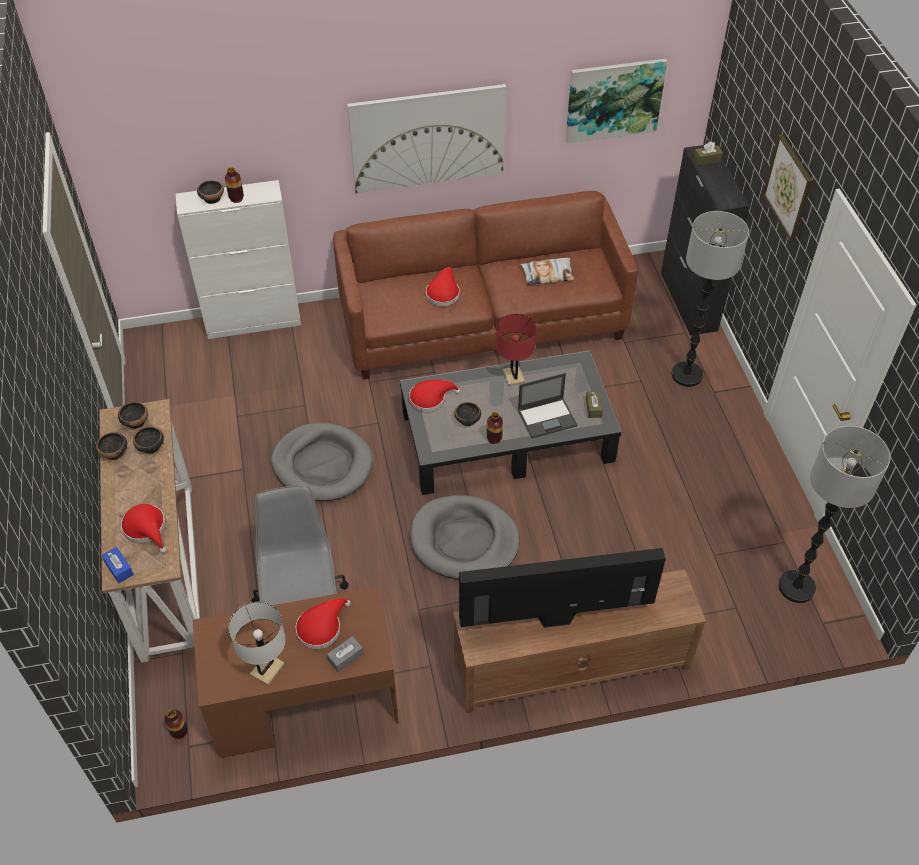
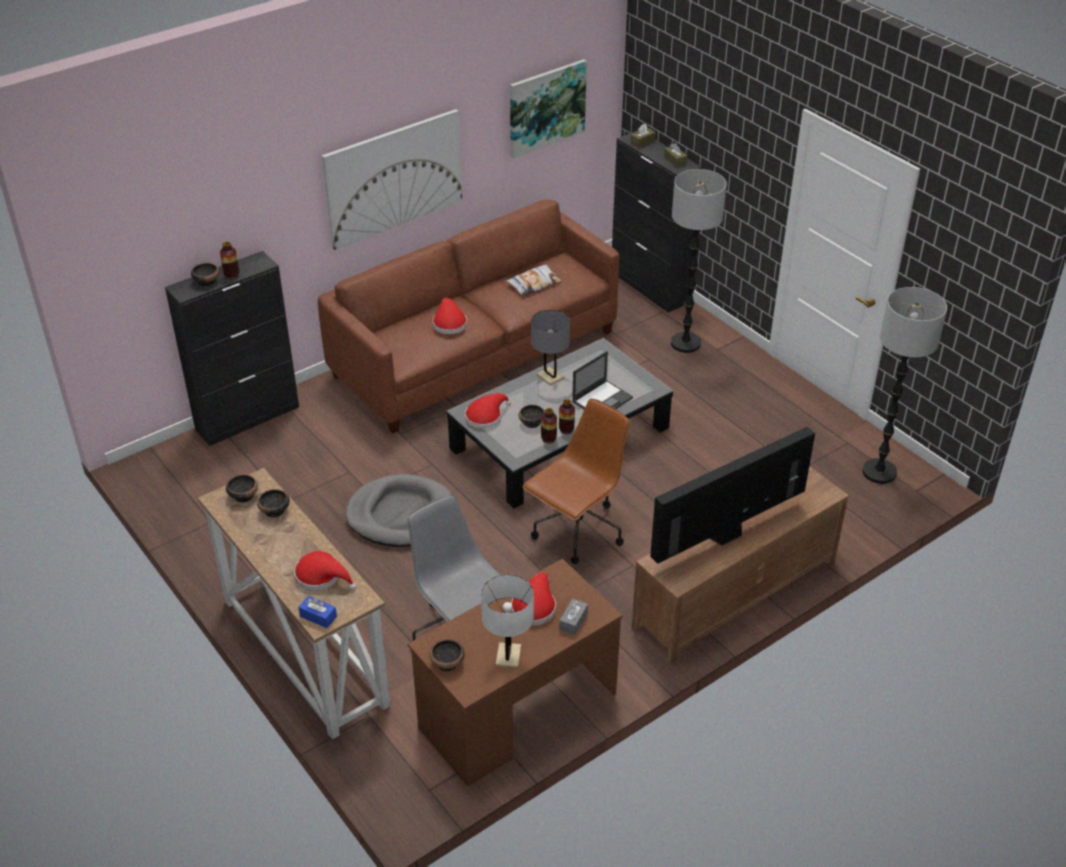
camera: 25 degrees left, 10 degrees down
(114, 452) = (241, 527): bowl -> bowl (447, 663)
(179, 732) = (412, 781): vase -> vase (548, 439)
(254, 322) = (248, 418): white cabinet -> black cabinet
(464, 540) = (577, 531): grey dog bed -> brown office chair
(513, 376) = (550, 377): red table lamp -> grey table lamp
(593, 408) = (637, 380): brown tissue box -> brown tissue box (675, 161)
(788, 187) = (744, 132): picture -> none

